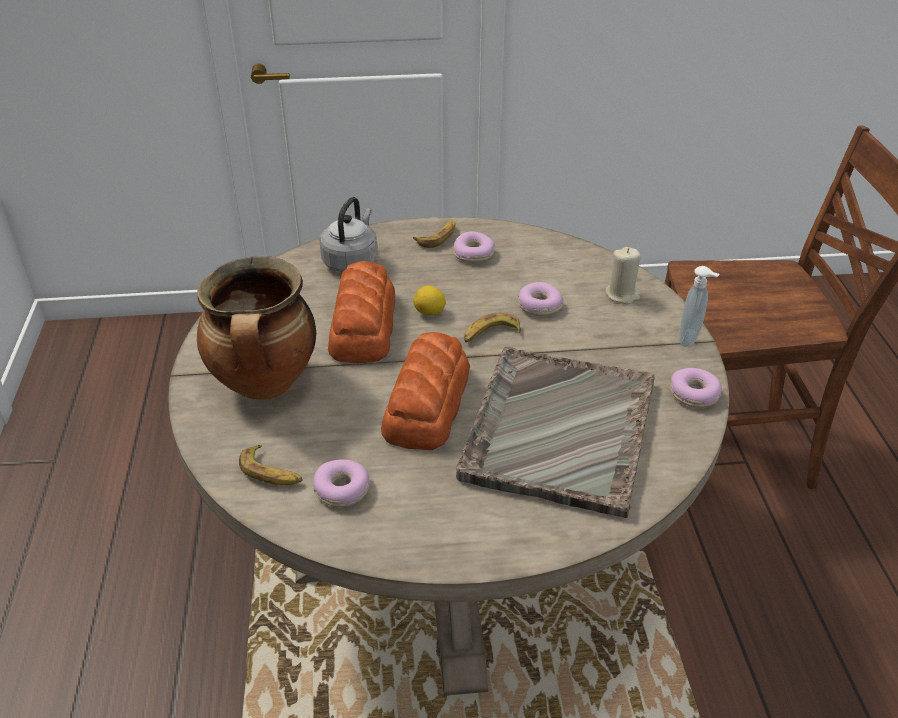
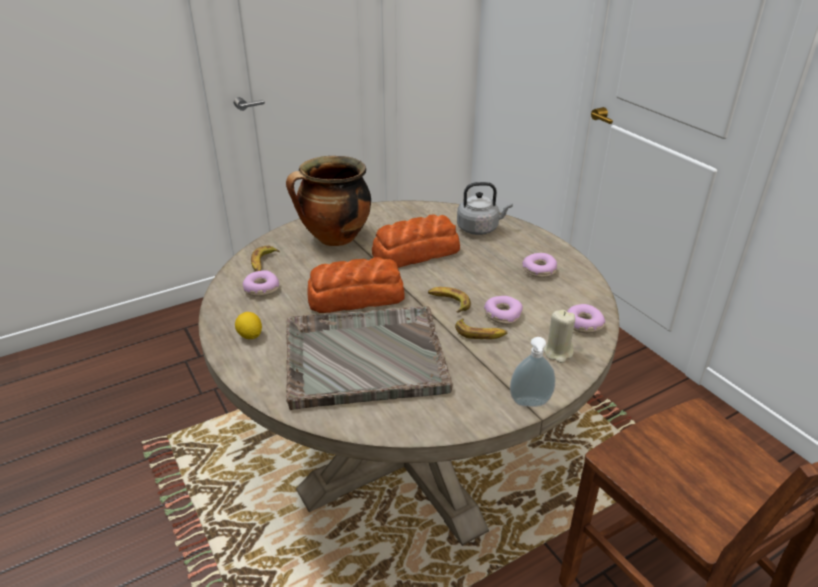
camera: 65 degrees right, 5 degrees down
(429, 313) = (451, 272): lemon -> lemon (250, 336)
(437, 237) = (543, 251): banana -> banana (480, 333)
(694, 394) = (455, 419): donut -> donut (583, 324)

